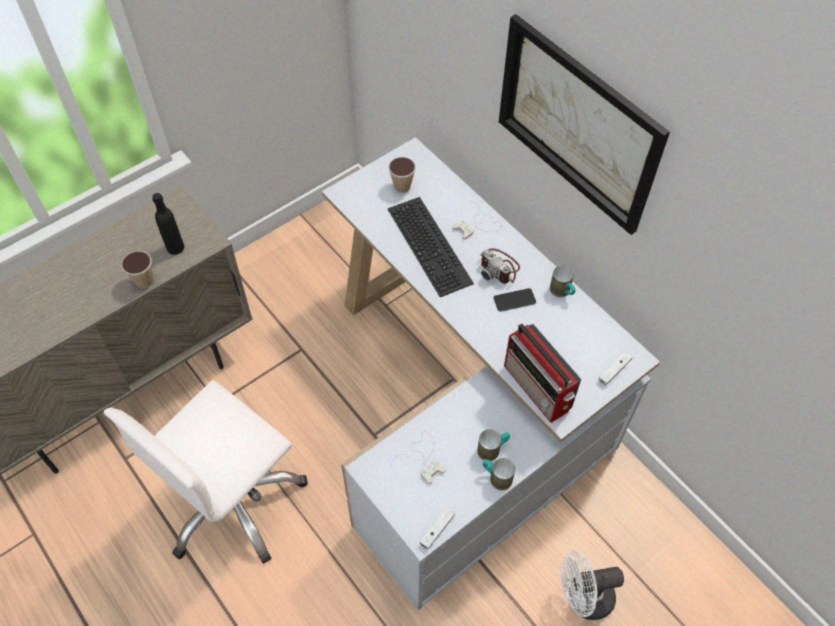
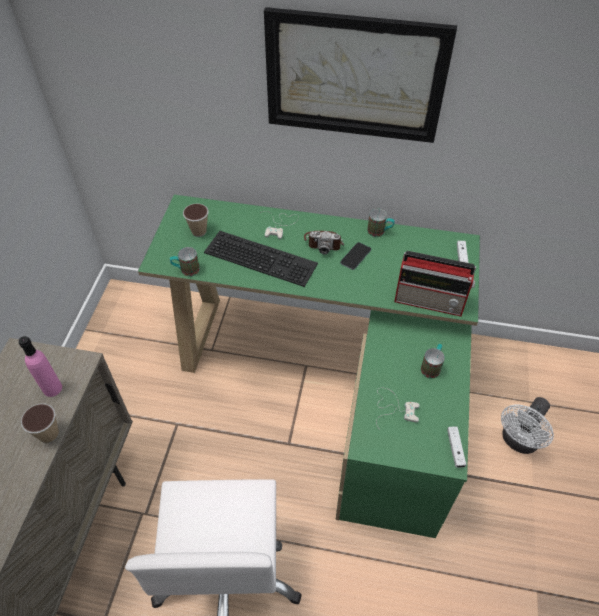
camera: 40 degrees left, 5 degrees down
(175, 247) = (52, 388): black bottle -> pink bottle
(462, 410) = (332, 381): white desk -> green desk
(496, 477) = (453, 383): mug -> mug (186, 270)

